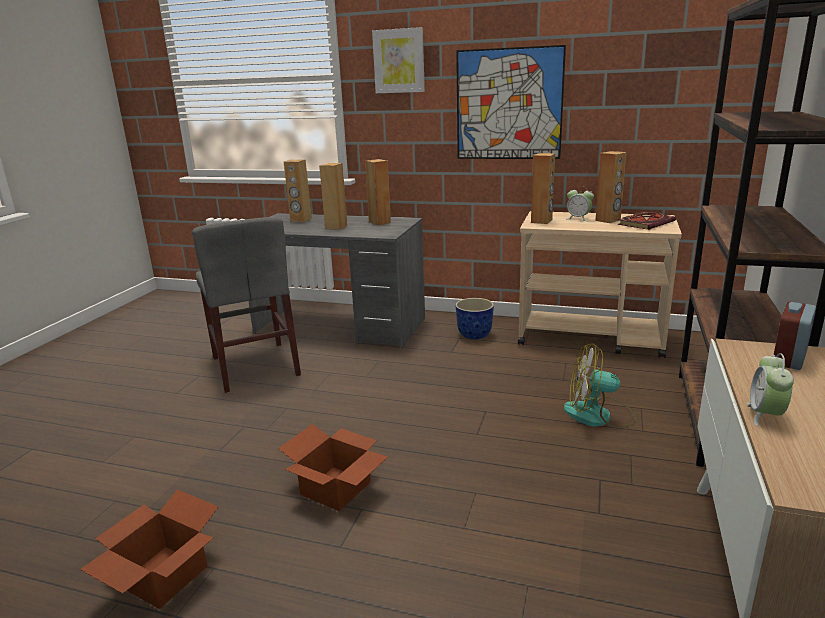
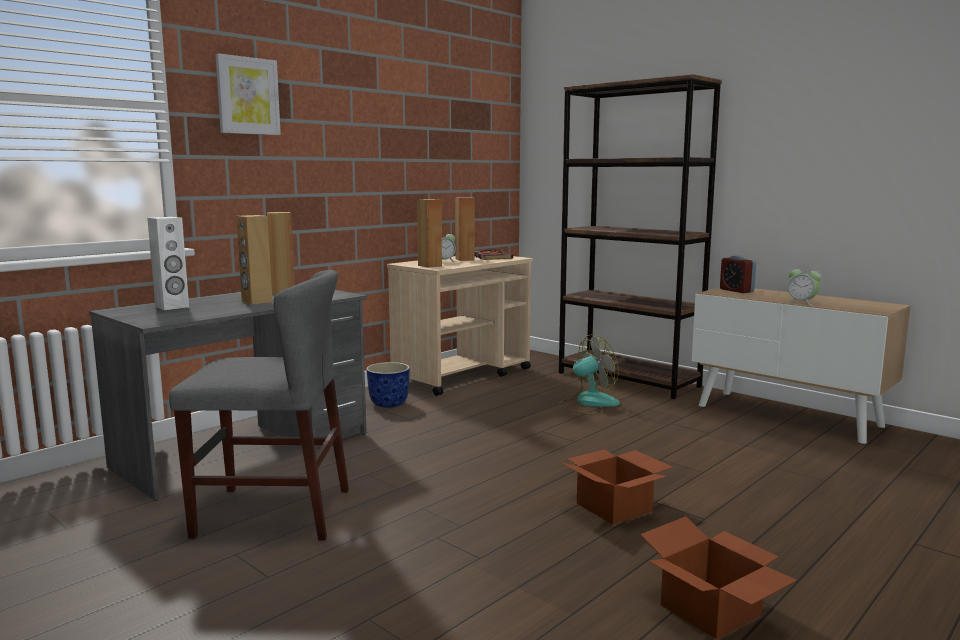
camera: 65 degrees left, 10 degrees down
(301, 220) = (172, 307): brown speaker -> white speaker
(508, 104) = (360, 154): picture -> none
(598, 415) = (588, 403): fan -> fan turned 150 degrees counterclockwise

